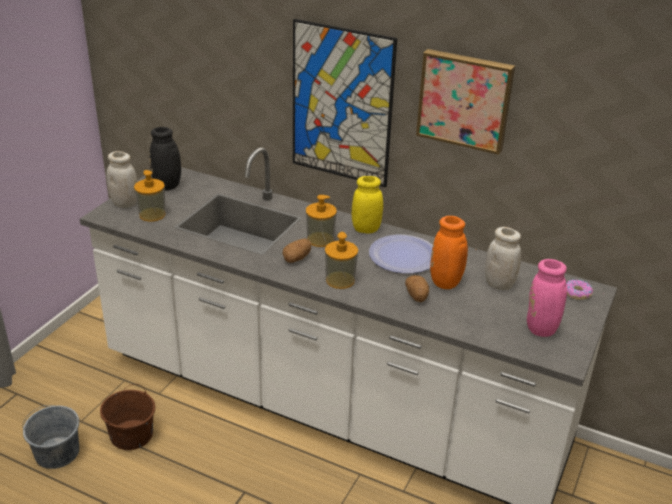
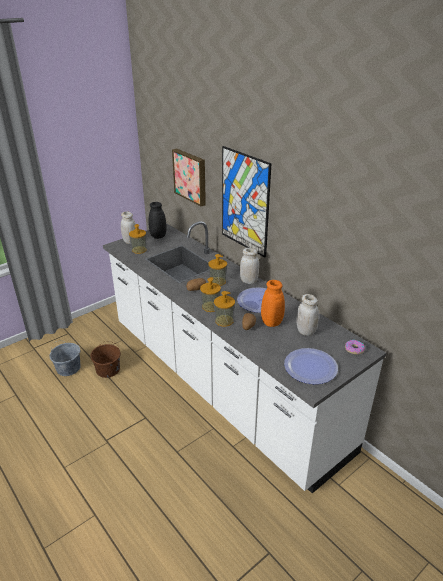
camera: 25 degrees right, 0 degrees up
(366, 229) = (249, 281): yellow jar -> white jar
(376, 296) = (224, 320): none -> soap dispenser
(465, 100) = (305, 208): picture -> picture (191, 176)
(542, 332) = (310, 367): pink vase -> plate

